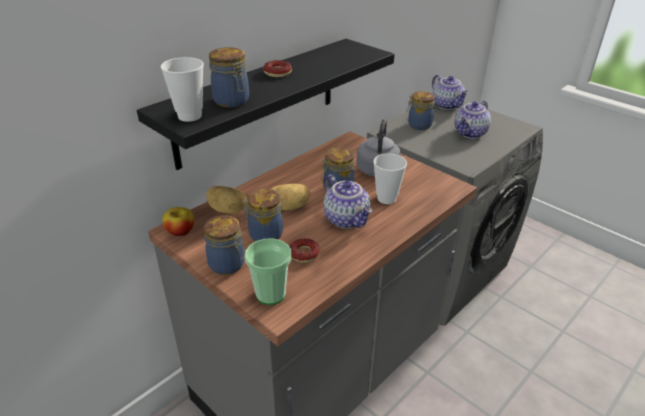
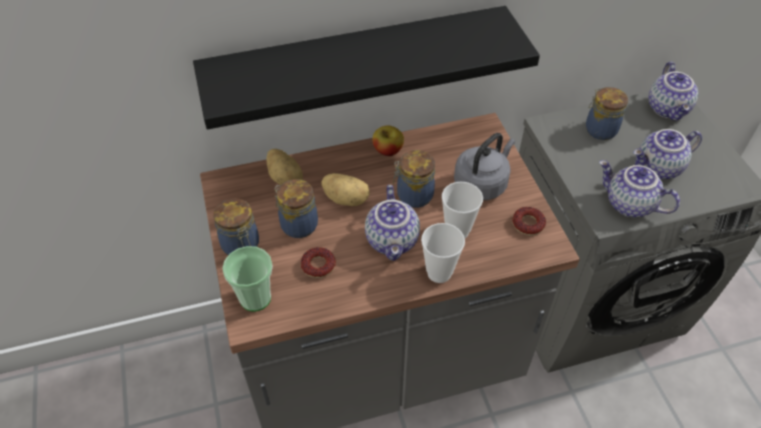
camera: 30 degrees right, 15 degrees up
(180, 231) = (226, 187): apple -> apple (388, 150)
(189, 116) = (231, 89): cup -> cup (439, 273)
(232, 101) = (287, 80): jar -> none
(278, 72) = (371, 47): donut -> donut (528, 224)
(472, 155) = (628, 205): none -> teapot

